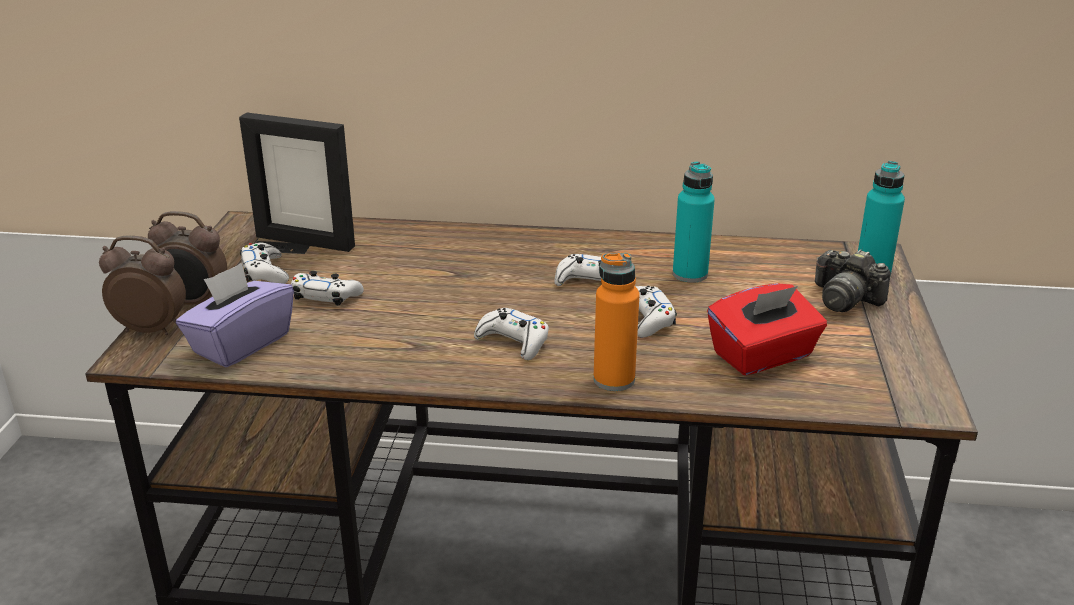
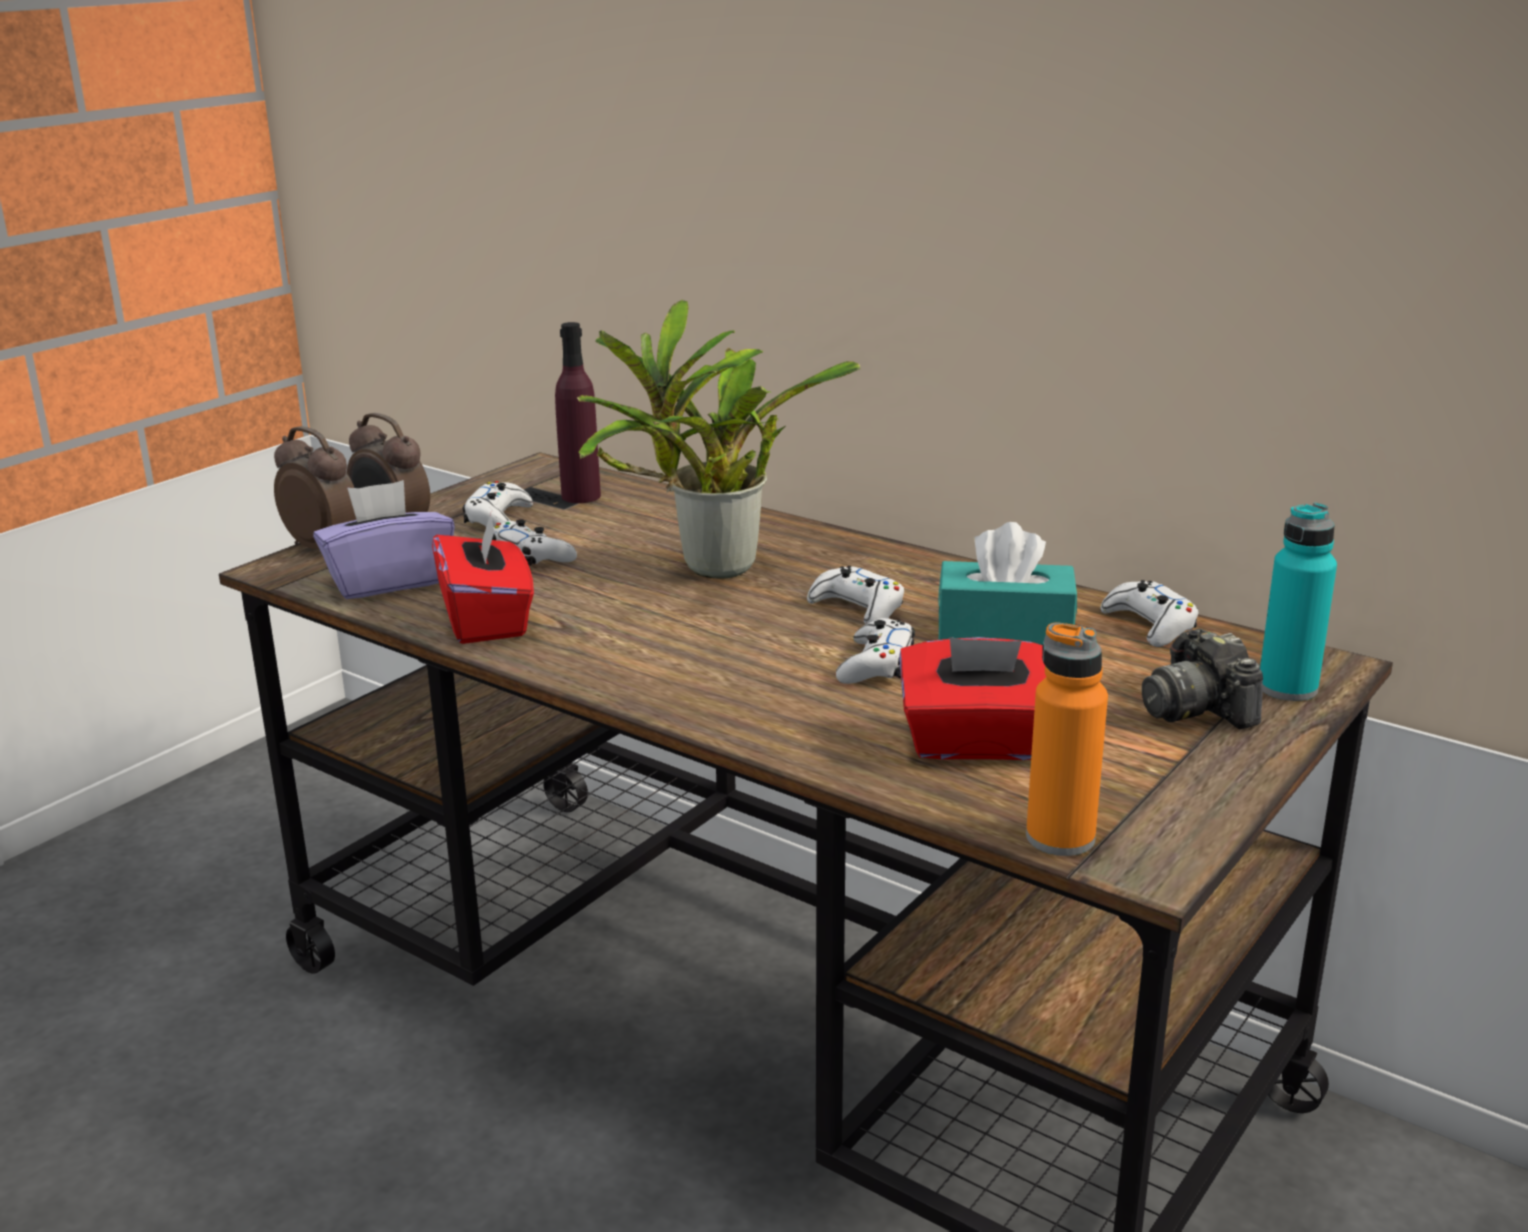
camera: 30 degrees right, 5 degrees down
(306, 240) = (581, 496): picture frame -> purple bottle
(355, 355) = (487, 620): none -> red tissue box
(463, 277) = (708, 570): none -> potted plant
(513, 341) = (678, 649): white game controller -> white game controller (1150, 625)
(614, 380) = (745, 719): orange bottle -> orange bottle (1060, 838)
(690, 274) = (1004, 629): turquoise bottle -> turquoise tissue box

